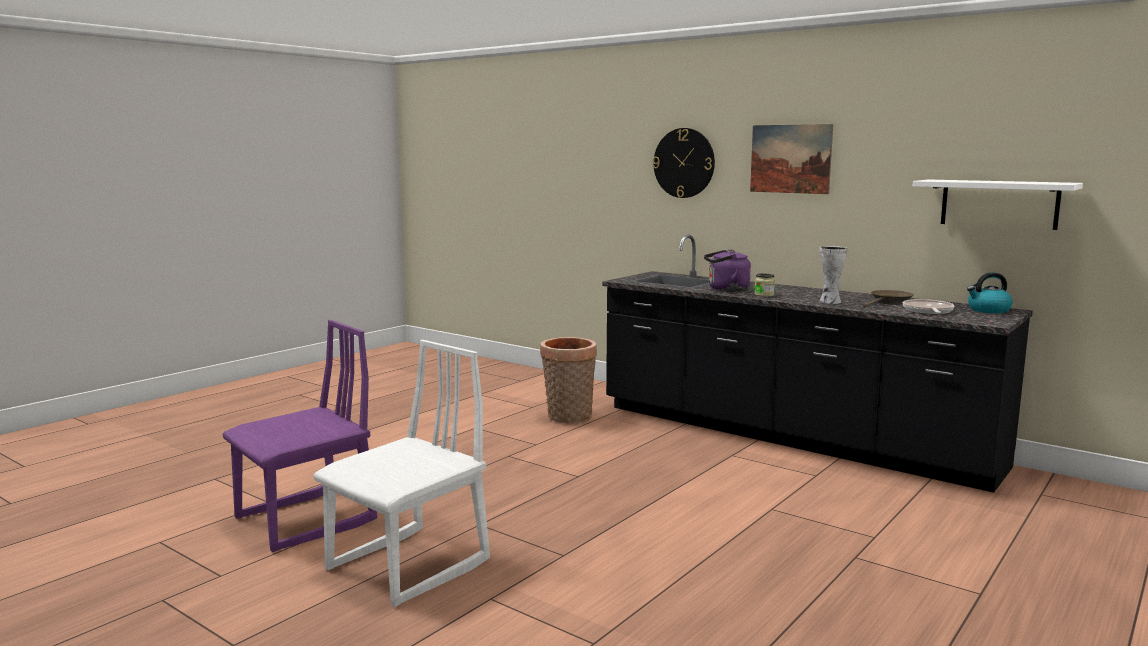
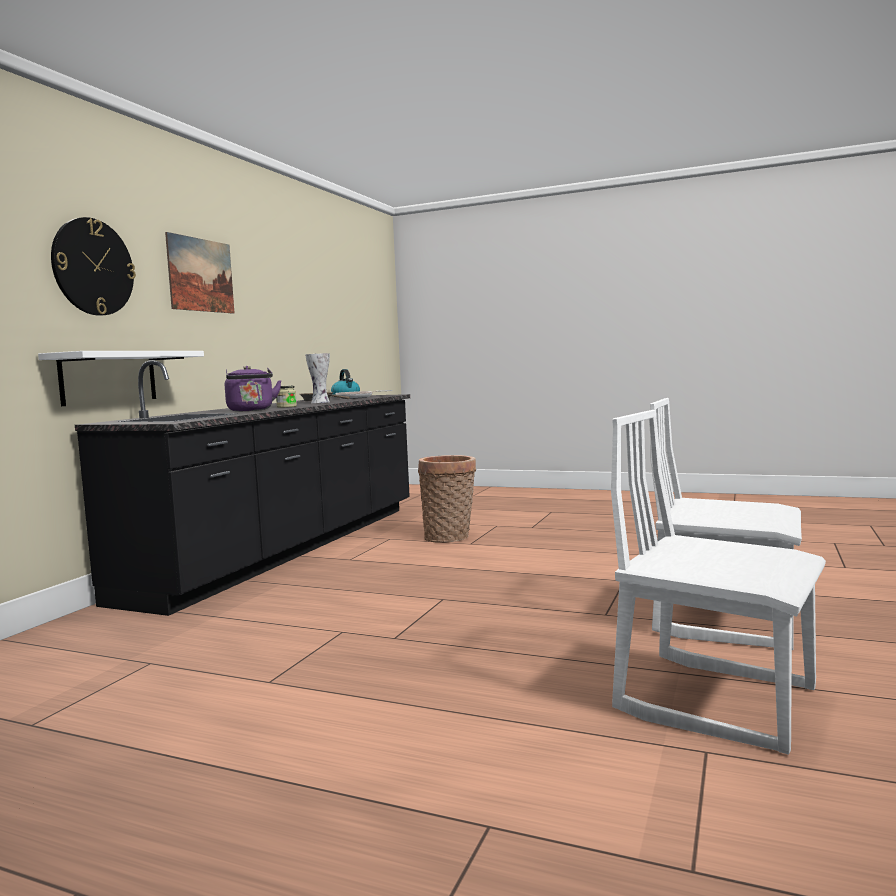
camera: 105 degrees left, 5 degrees down
(306, 520) = (716, 699): purple chair -> white chair
(568, 418) = (221, 631): basket -> basket (450, 537)
(999, 204) = (317, 322): white shelf -> white shelf (109, 377)

